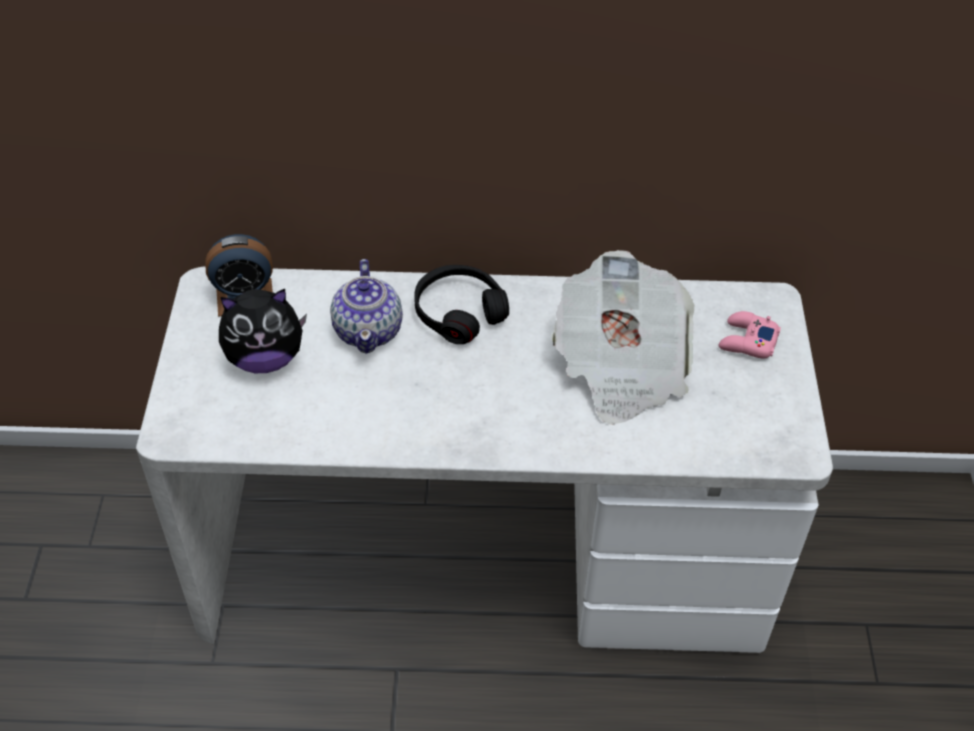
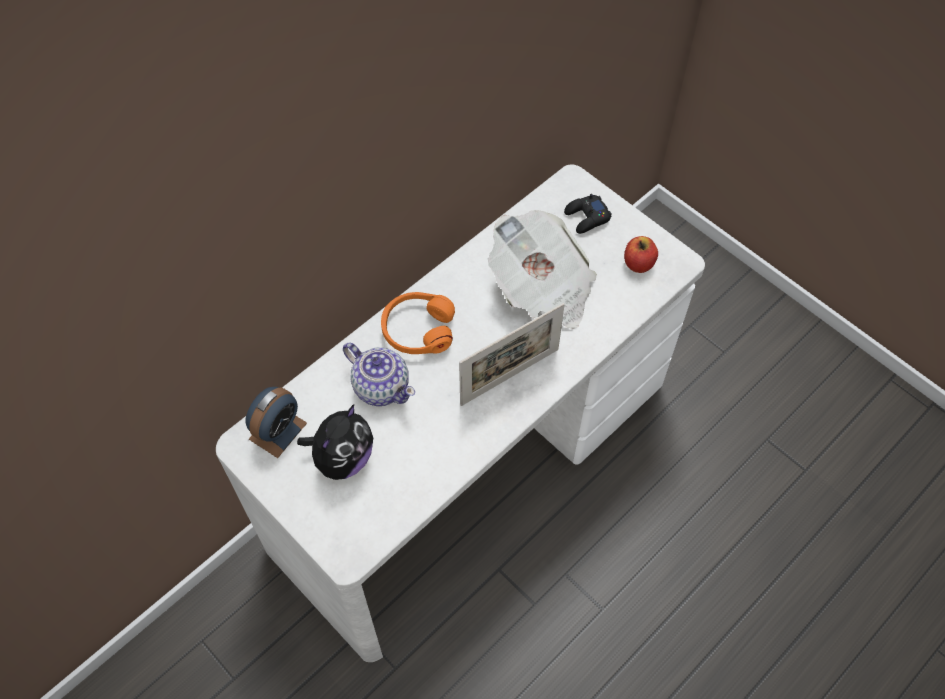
camera: 45 degrees left, 10 degrees up
(459, 312) = (418, 329): black headphones -> orange headphones
(490, 413) = (510, 377): none -> picture frame
(747, 341) = (587, 217): pink game controller -> black game controller
(750, 420) = (638, 263): none -> apple

